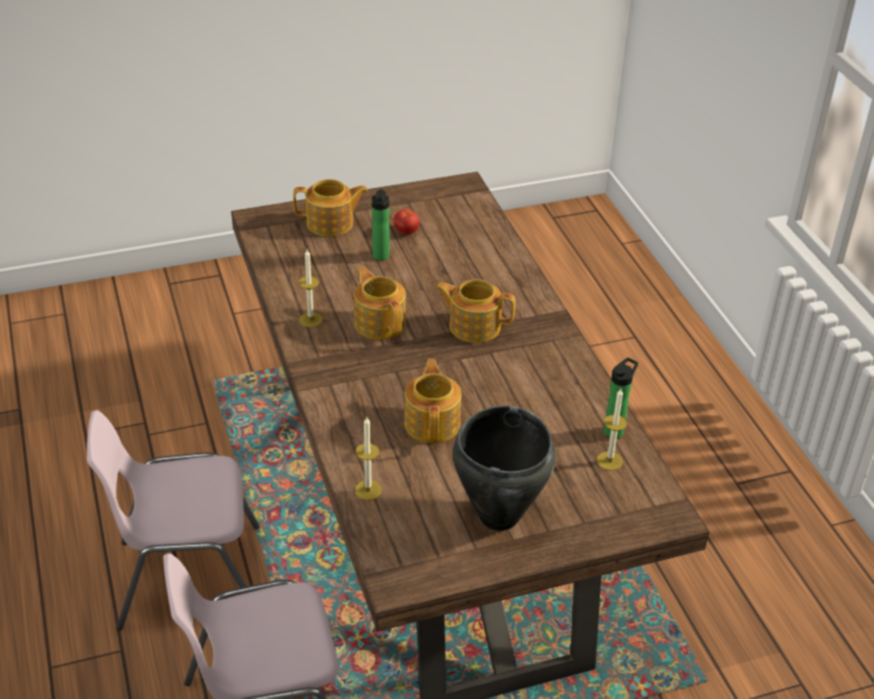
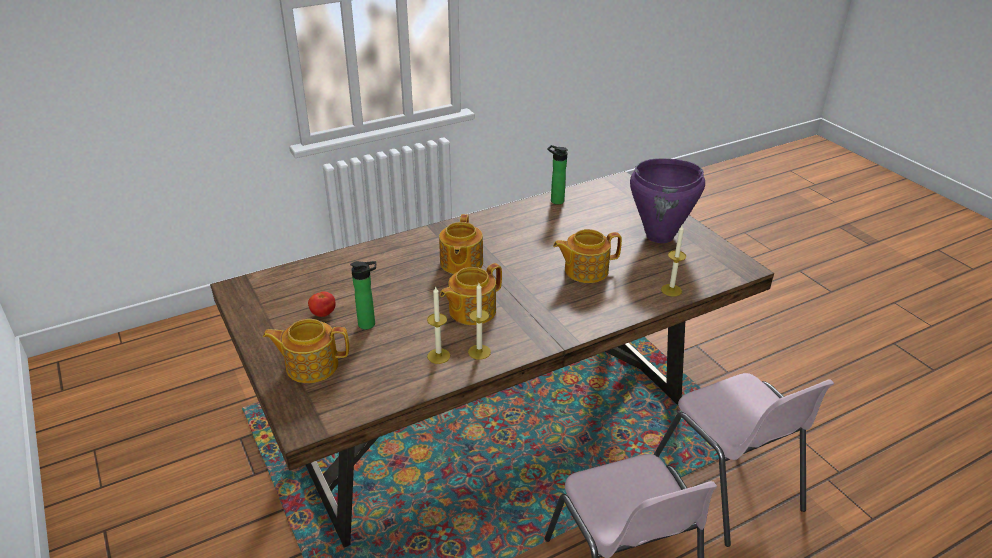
camera: 100 degrees left, 5 degrees down
(331, 223) = (311, 365): teapot -> teapot turned 75 degrees counterclockwise
(498, 516) = (660, 236): black cooking pot -> purple cooking pot
(609, 461) = (585, 201): candle -> candle (438, 356)

